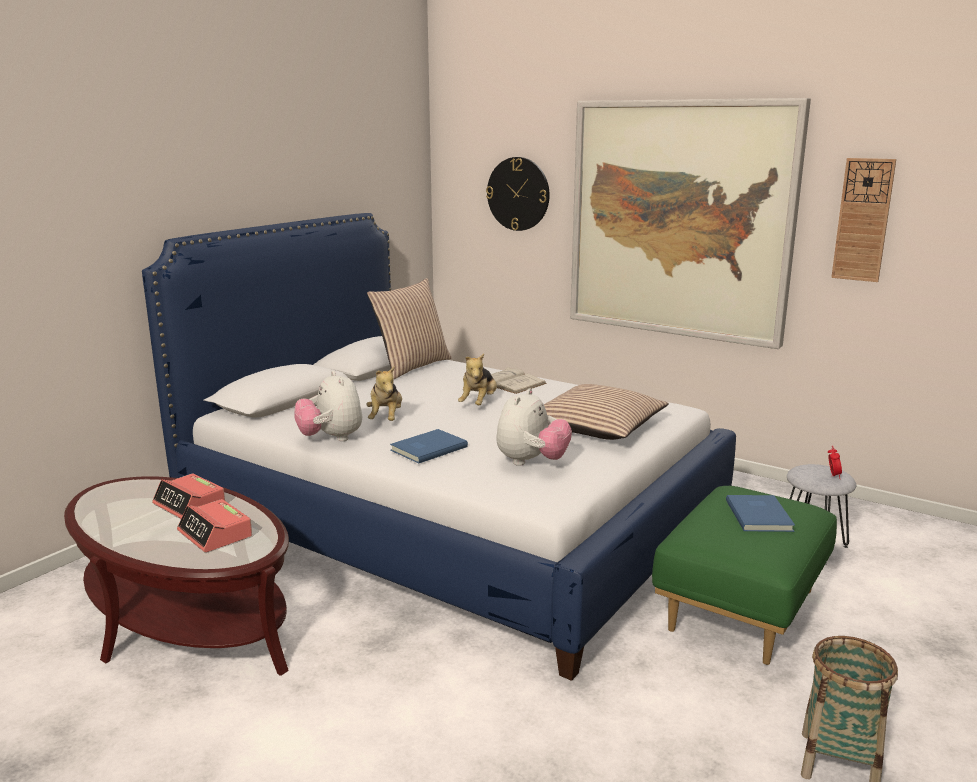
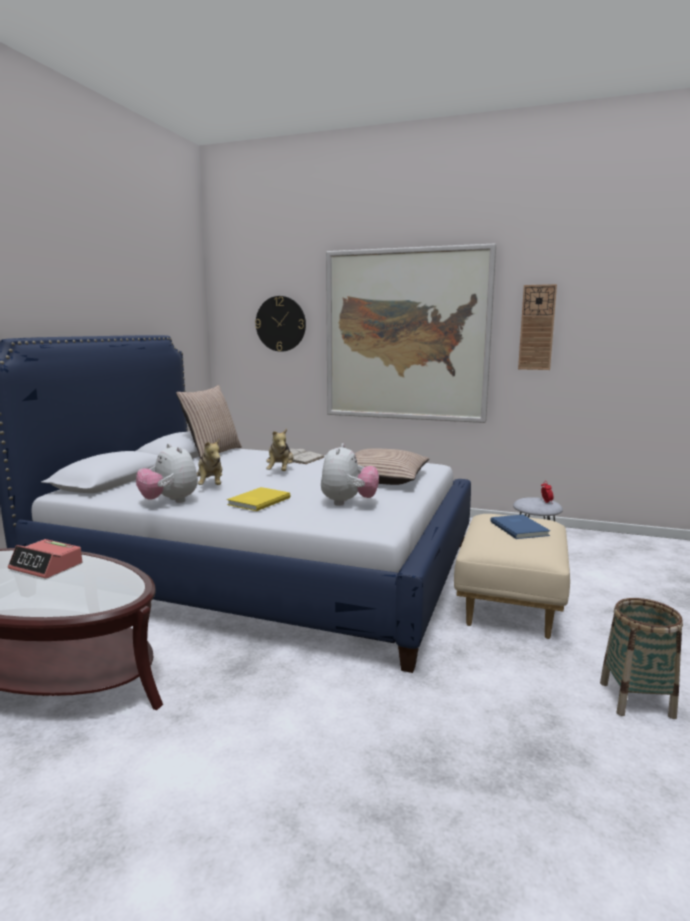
camera: 15 degrees left, 5 degrees down
(215, 534) = (81, 586): alarm clock -> none
(427, 448) = (257, 501): blue book -> yellow book
(740, 609) = (509, 604): green ottoman -> beige ottoman

